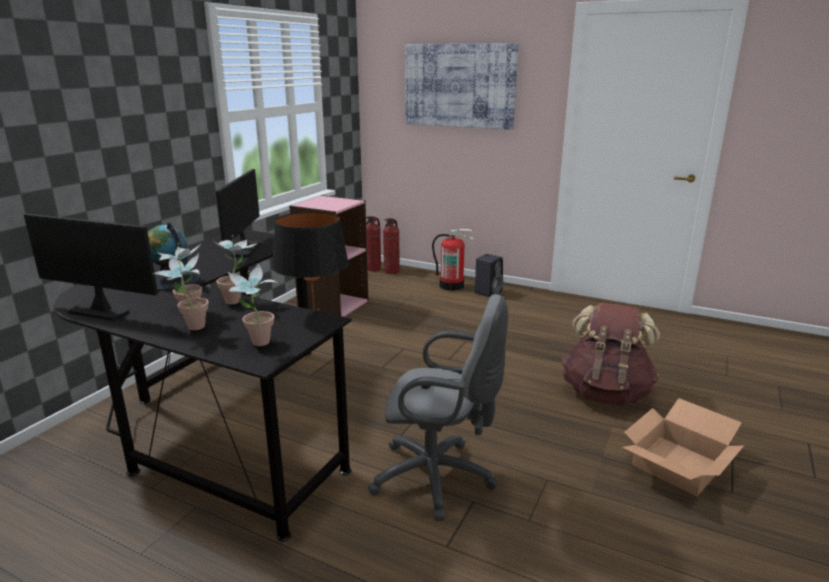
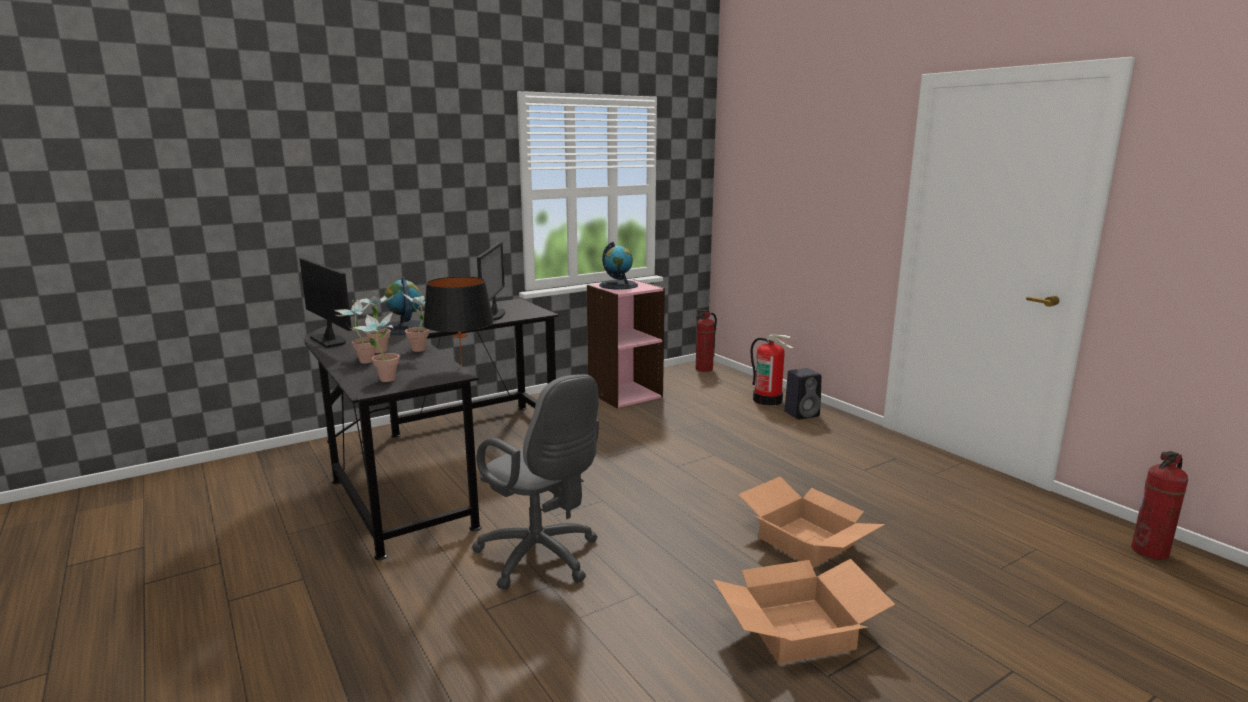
camera: 30 degrees right, 5 degrees down
(245, 250) = (493, 315): monitor -> monitor turned 150 degrees clockwise
(321, 202) = (618, 285): none -> globe
(392, 271) = (720, 375): fire extinguisher -> fire extinguisher (1150, 552)
(460, 86) = (802, 171): picture -> none
(605, 393) = (807, 541): brown backpack -> cardboard box

